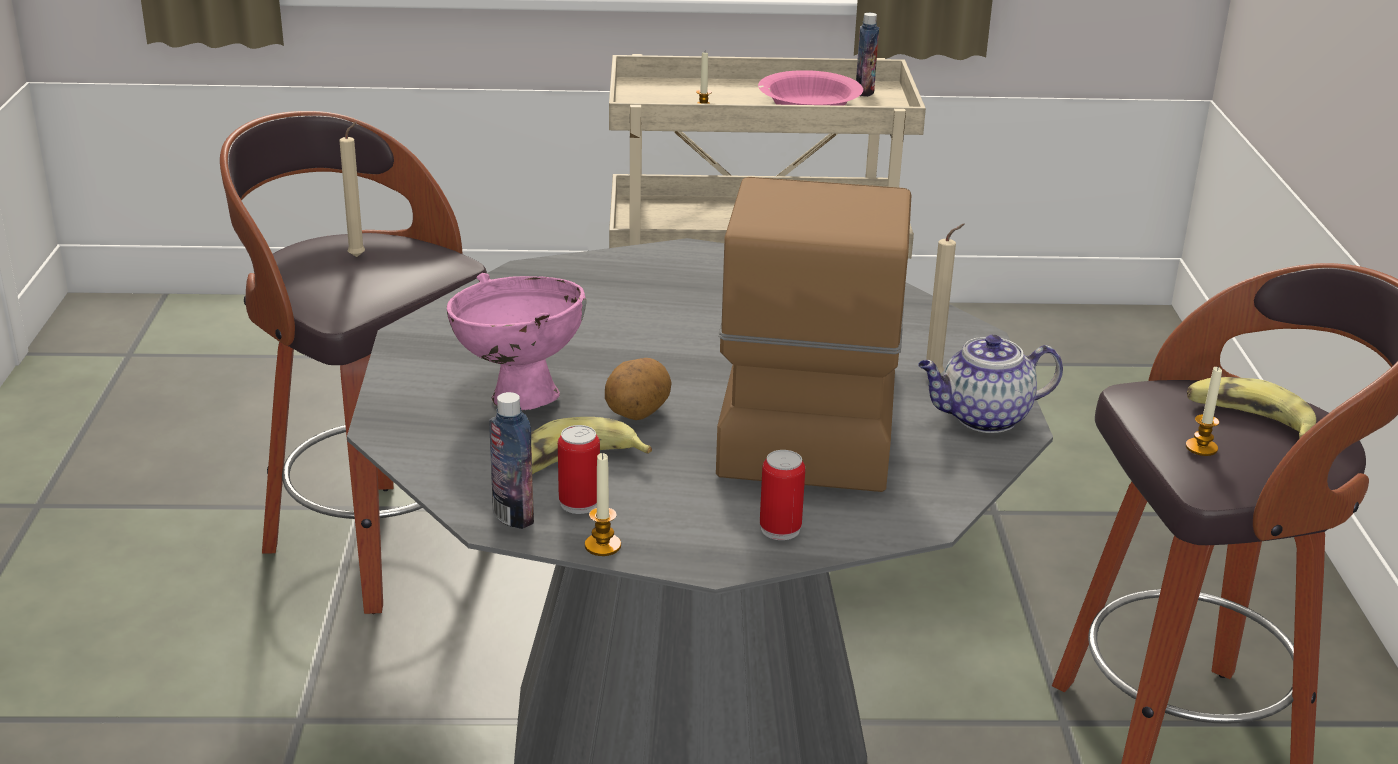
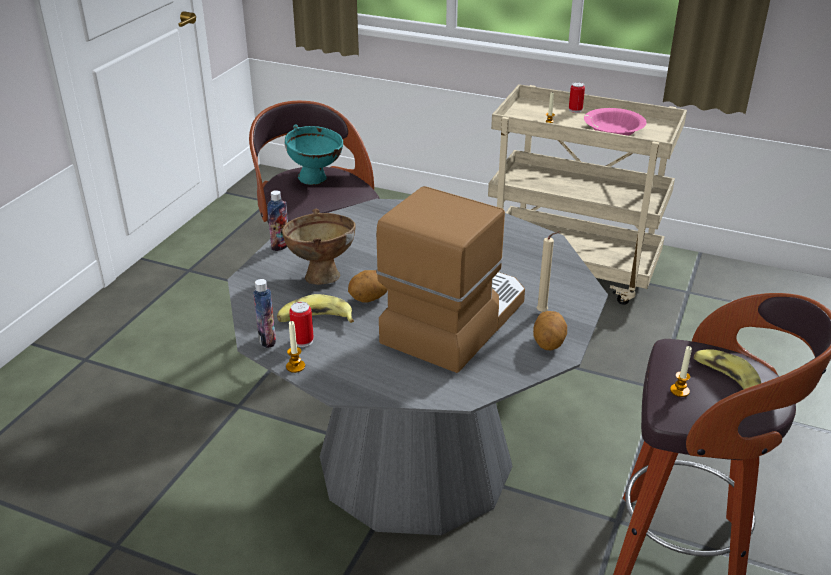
camera: 25 degrees right, 5 degrees up
(359, 256) = (317, 181): beige candle -> turquoise bowl
(517, 392) = (321, 273): pink bowl -> brown bowl
(780, 529) = (387, 380): can -> can (575, 110)
(864, 92) = (654, 126): bottle -> bottle (280, 246)
(983, 418) = (549, 343): teapot -> potato

